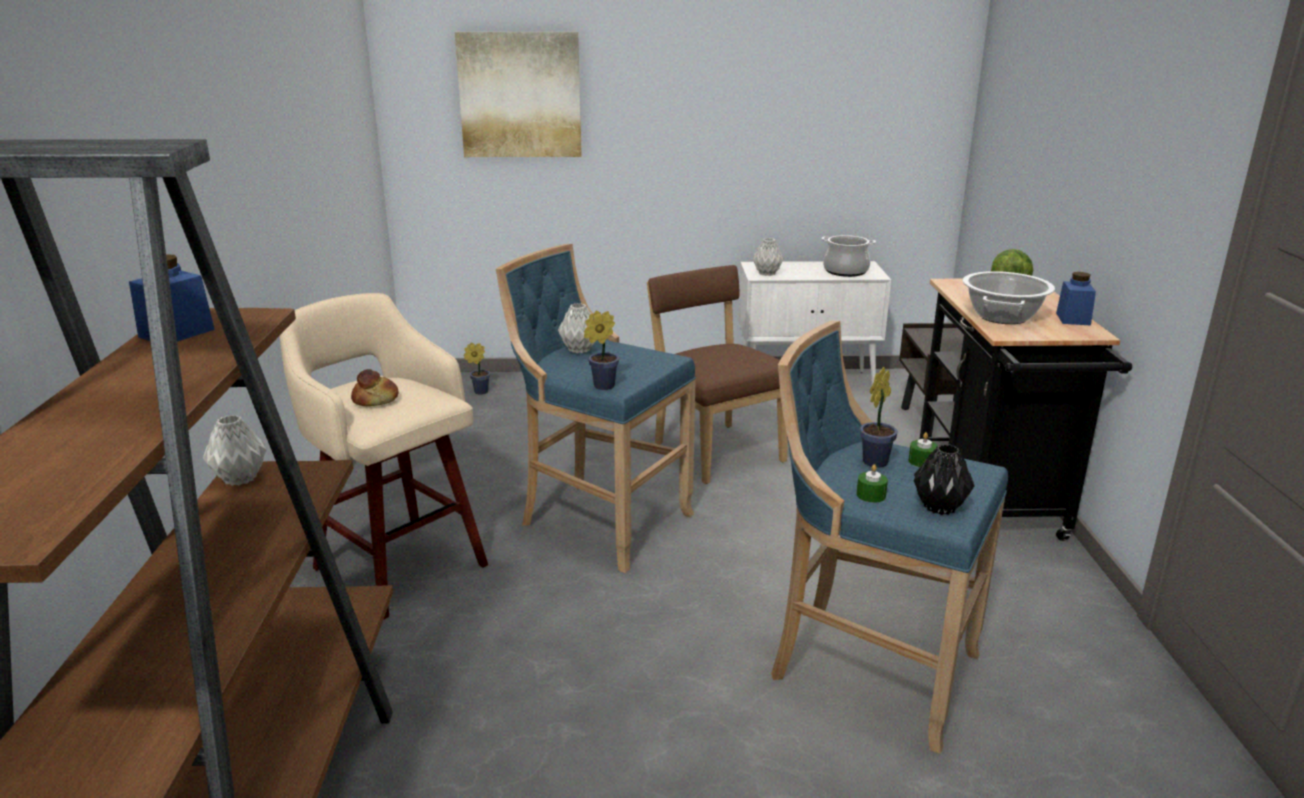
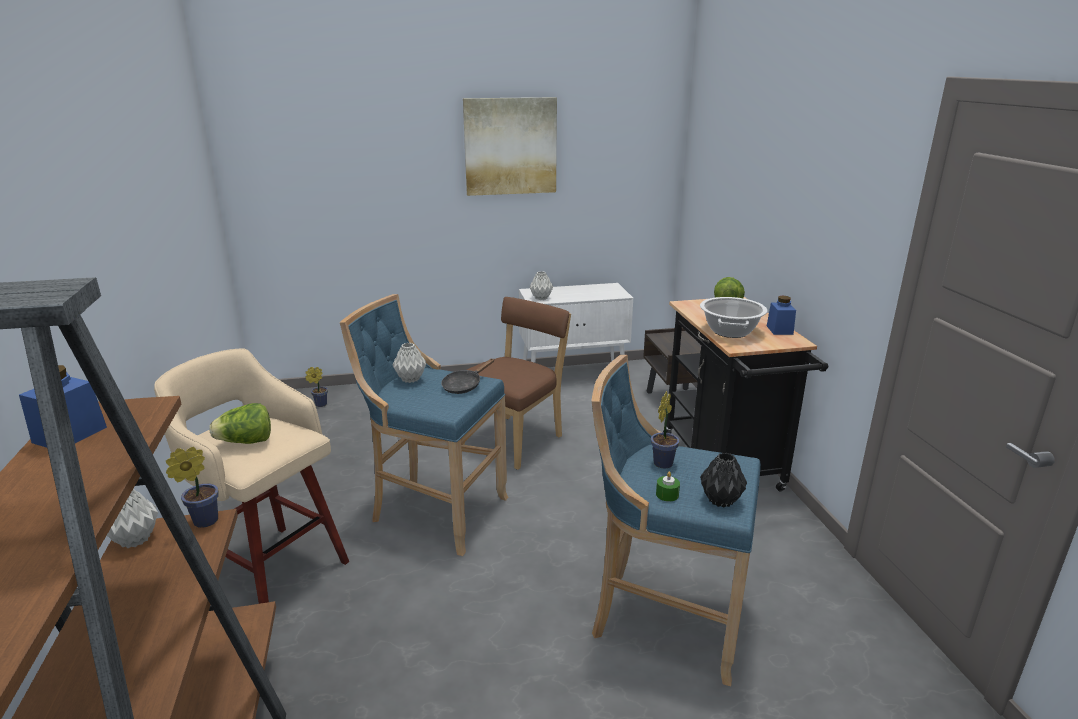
camera: 10 degrees left, 0 degrees up
(376, 400) = (246, 442): bread -> lettuce
(520, 95) = (337, 168): picture -> picture (510, 146)
(601, 386) = (435, 412): potted plant -> potted plant (202, 522)
(644, 361) = (464, 386): none -> black frying pan
(715, 450) = (515, 440): brown chair -> brown chair turned 75 degrees clockwise
(845, 271) = (599, 292): cooking pot -> none
(922, 461) = (697, 459): green candle -> none

